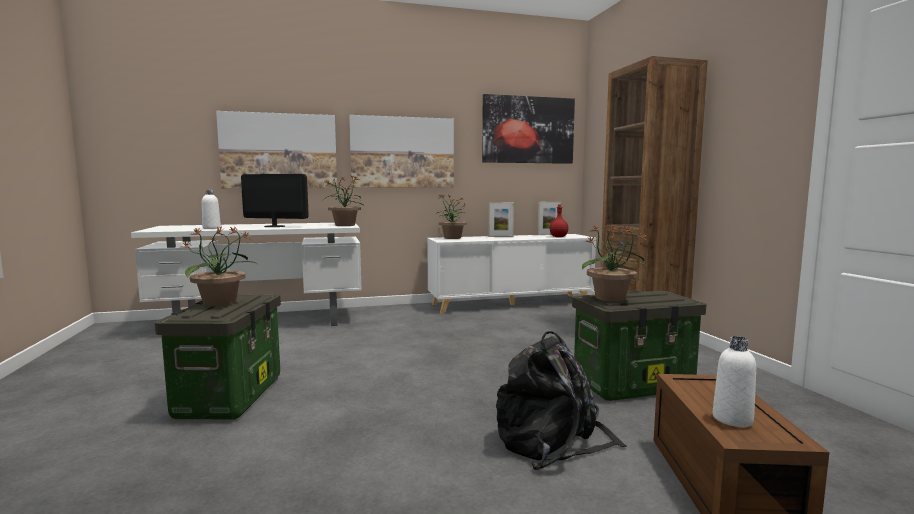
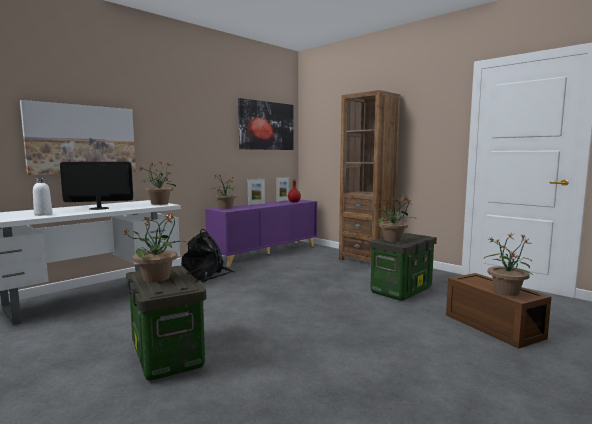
camera: 30 degrees left, 0 degrees up
(402, 152) = (184, 141): picture -> none
(511, 303) = (266, 253): white cabinet -> purple cabinet
(553, 441) = (406, 327): black backpack -> black backpack (206, 275)
(732, 419) = (506, 291): white bottle -> potted plant

